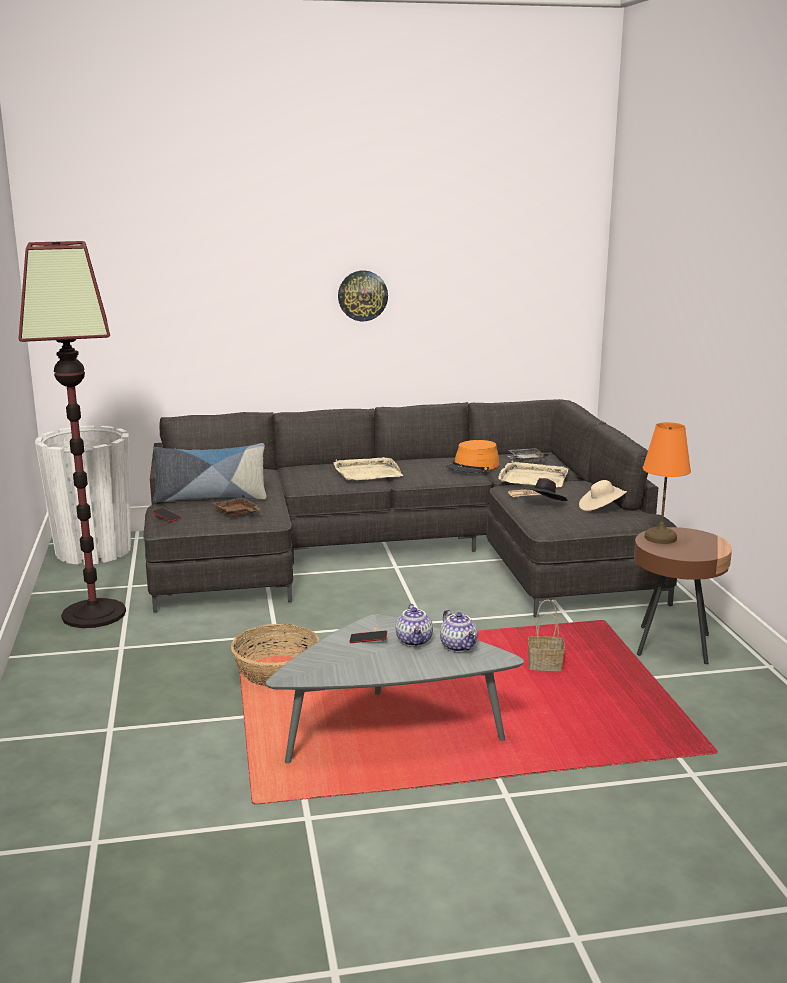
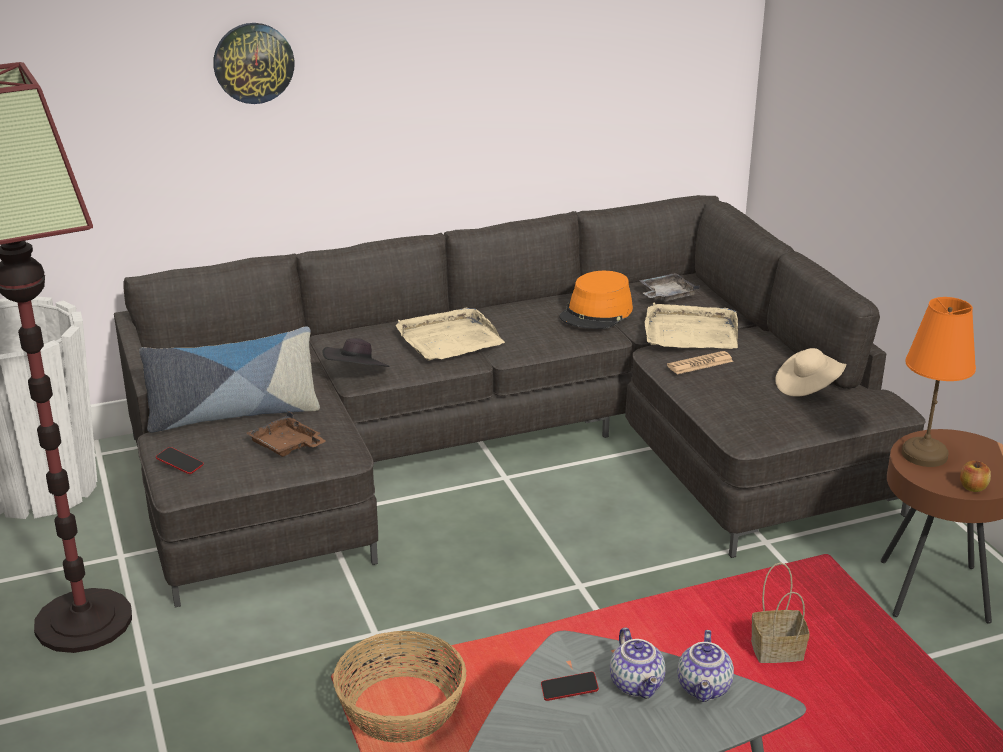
camera: 10 degrees left, 10 degrees up
(362, 295) = (418, 65): wall clock -> wall clock (253, 63)
(459, 646) = (705, 688): teapot -> teapot turned 45 degrees clockwise
(543, 504) = (726, 387): black hat -> black hat (357, 374)
(686, 555) = (973, 487): none -> apple

